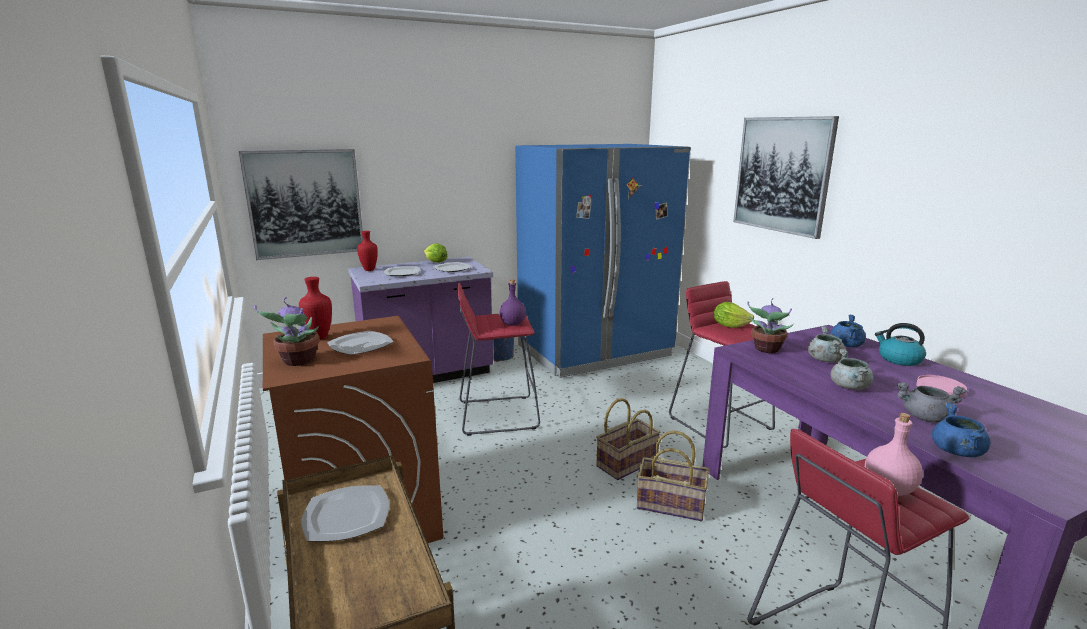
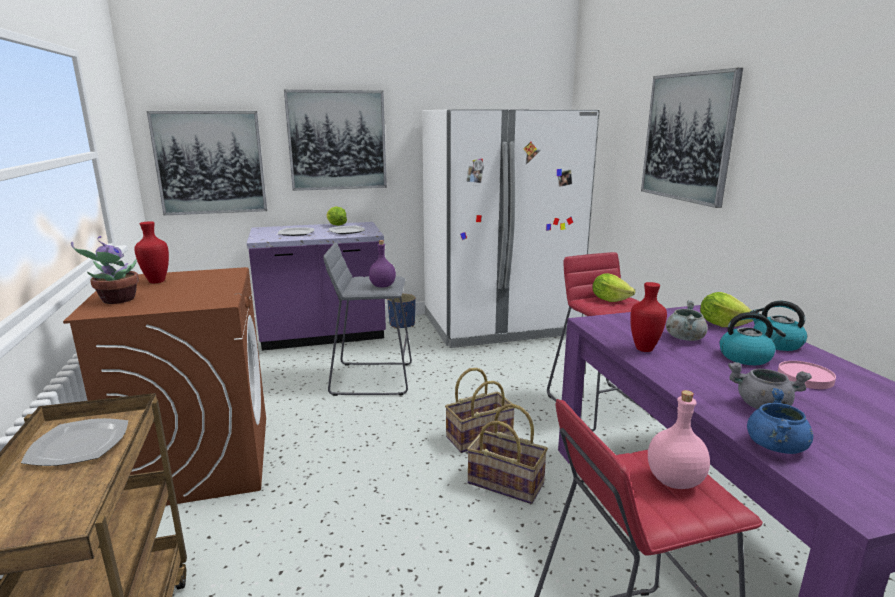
camera: 10 degrees right, 0 degrees up
(361, 345) = (186, 290): plate -> none
(368, 270) = (267, 229): red vase -> red vase (643, 349)
(433, 177) = (337, 140): none -> picture
(497, 415) = (371, 378): red stool -> grey stool
(594, 351) = (499, 325): blue fridge -> white fridge
(766, 349) = (624, 323): potted plant -> none
(846, 345) = (722, 324): blue cooking pot -> lettuce
(849, 387) = (693, 367): grey cooking pot -> none
(884, 374) = (746, 357): none -> kettle

